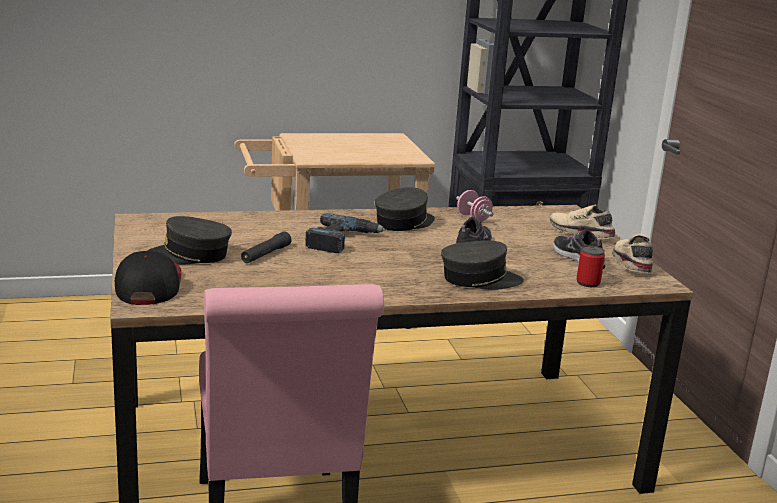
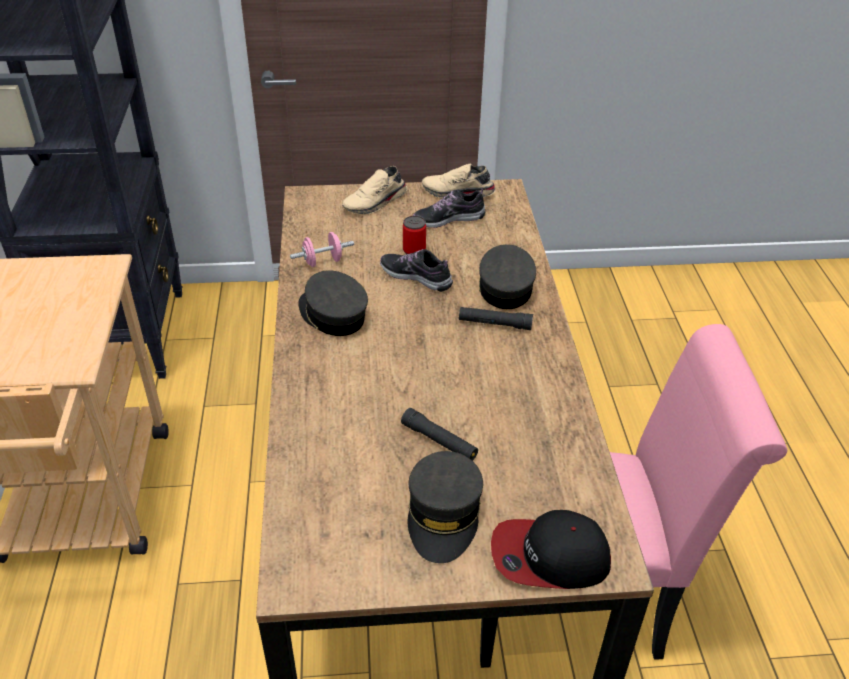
camera: 80 degrees left, 20 degrees up
(342, 240) = (392, 371): power drill -> none
(421, 274) = (494, 324): none -> black flashlight
(588, 283) = (508, 226): can -> can (414, 250)

